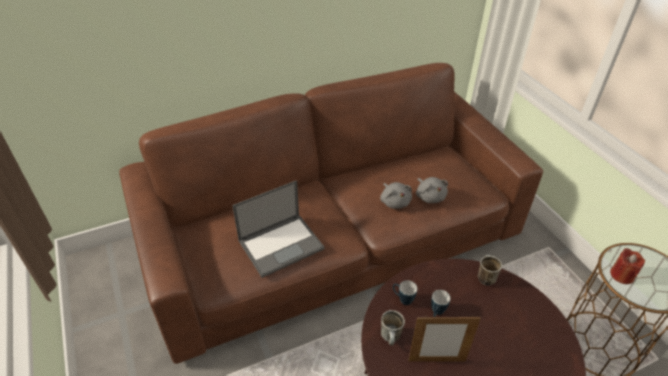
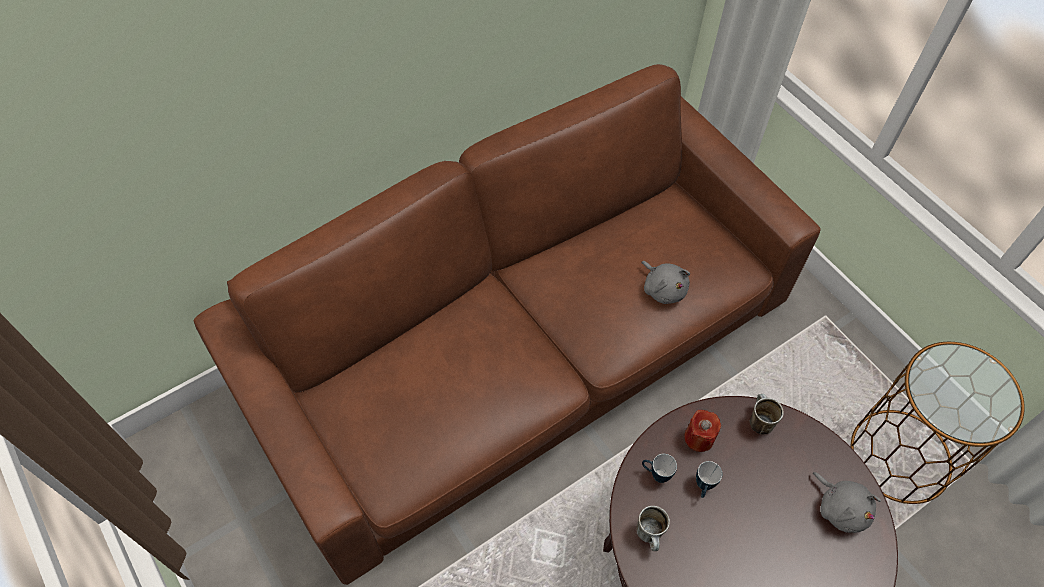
camera: 10 degrees left, 15 degrees up
(281, 244) = (468, 405): laptop -> none
(394, 201) = (614, 305): grey plush toy -> grey plush toy (841, 508)
(437, 360) = (713, 558): picture frame -> none
(621, 275) = (936, 396): red candle -> red candle (699, 438)

